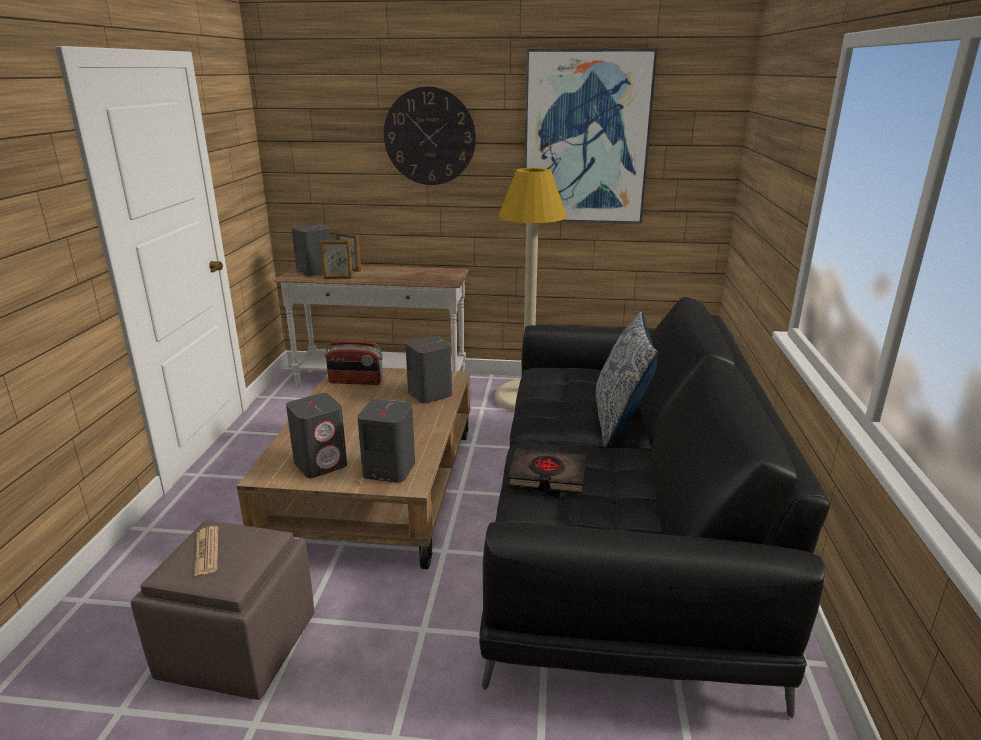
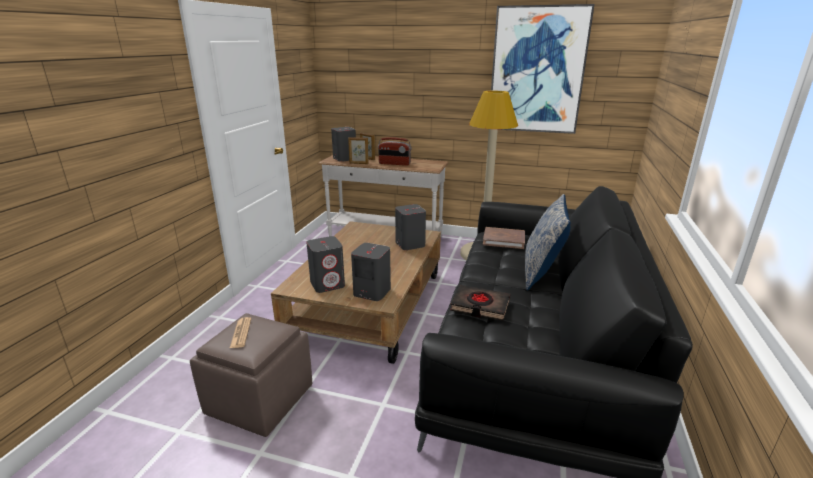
camera: 10 degrees right, 0 degrees up
(356, 381) = (362, 232): radio -> radio (394, 164)
(429, 136) = (426, 68): wall clock -> none
(561, 378) = (503, 240): none -> brown book

